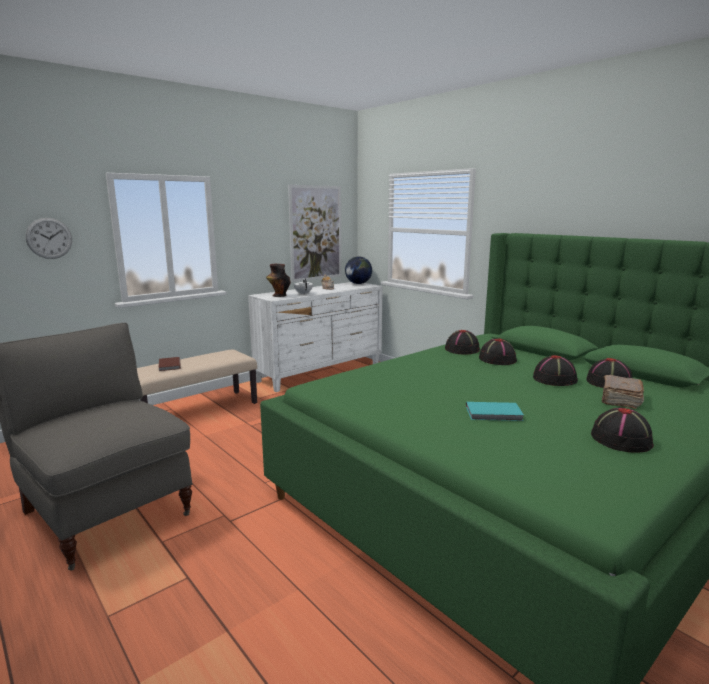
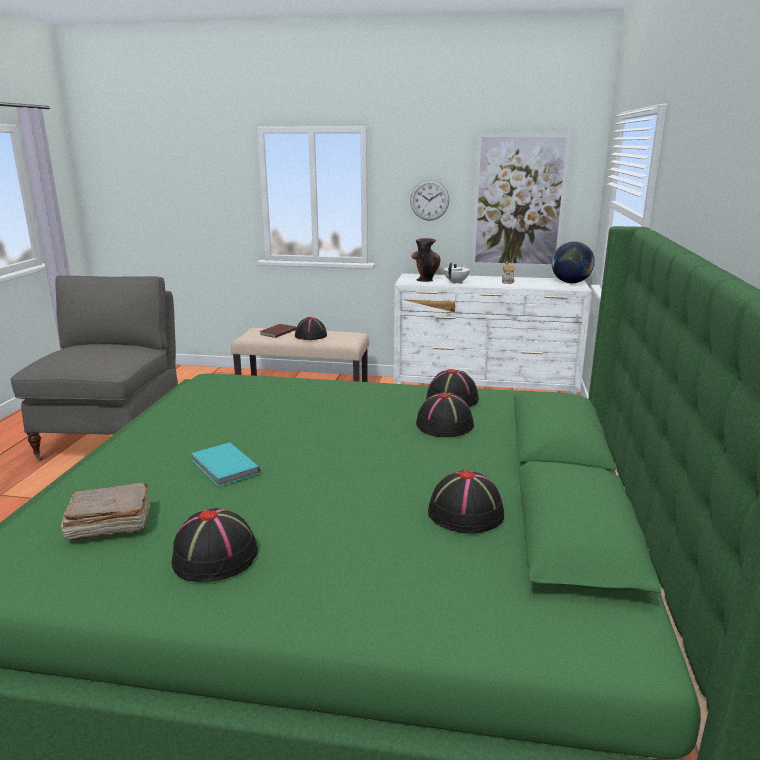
camera: 50 degrees right, 5 degrees up
(49, 238) = (207, 191): wall clock -> wall clock (429, 200)
(555, 379) = (415, 474): black hat -> black hat (311, 336)
(620, 399) = (388, 533): brown book -> brown book (108, 525)

